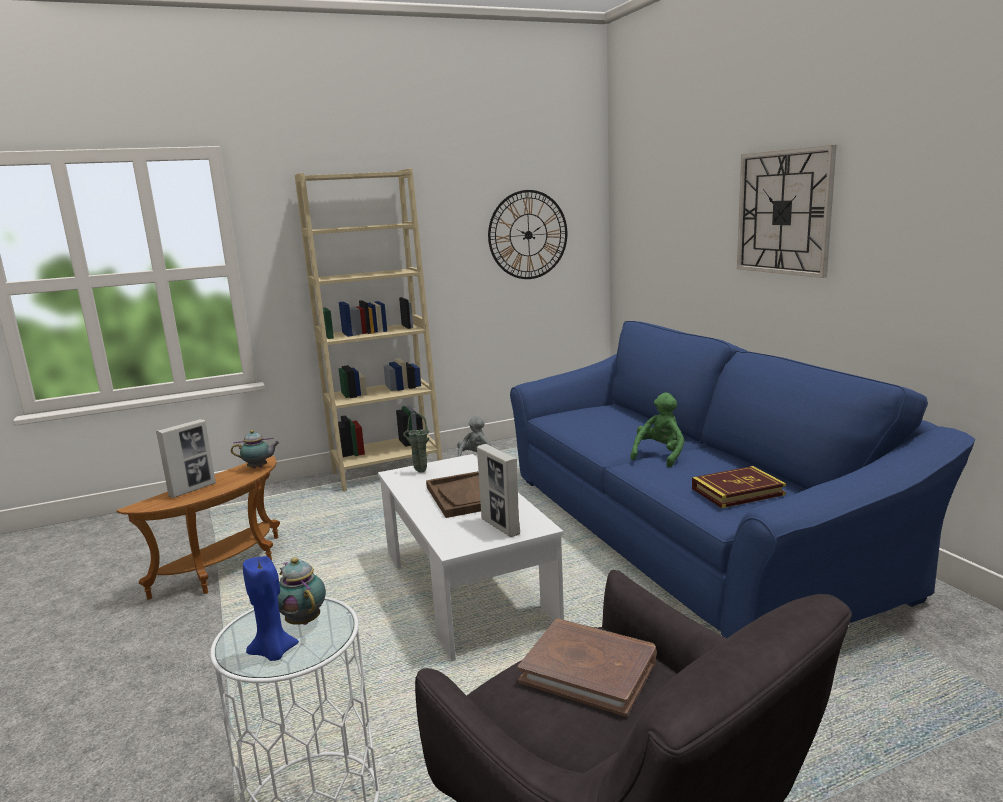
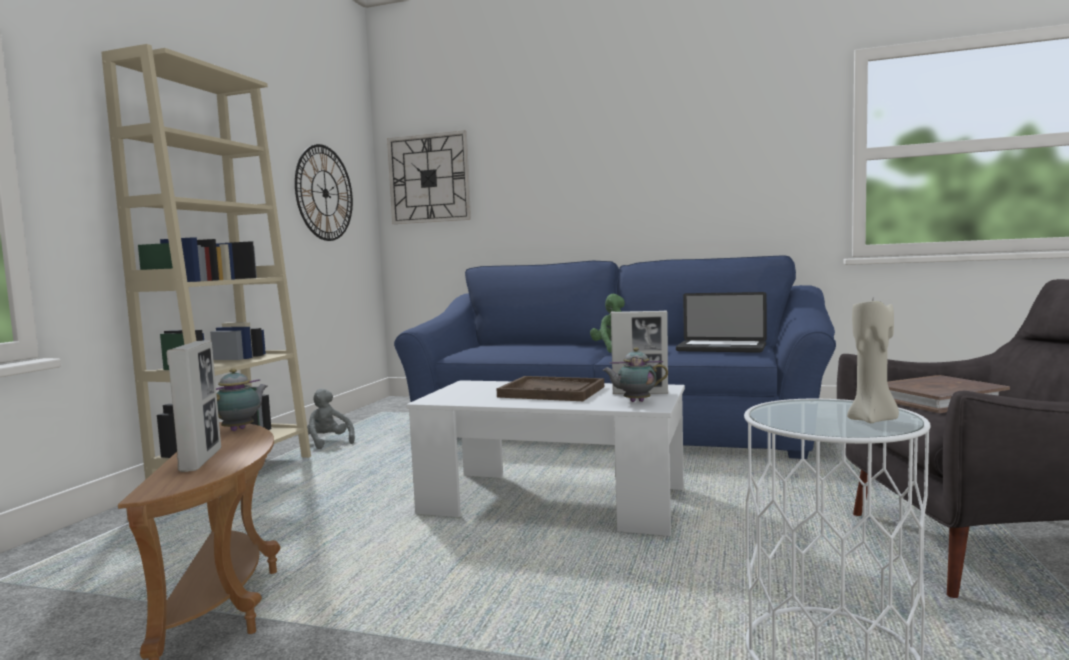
camera: 50 degrees left, 10 degrees down
(273, 653) = (873, 420): blue candle -> beige candle
(303, 620) = (811, 409): teapot -> teapot (635, 401)
(419, 472) = (451, 394): green vase -> none
(737, 491) = (721, 348): book -> laptop
(783, 212) = (609, 165): wall clock -> wall clock (429, 178)

